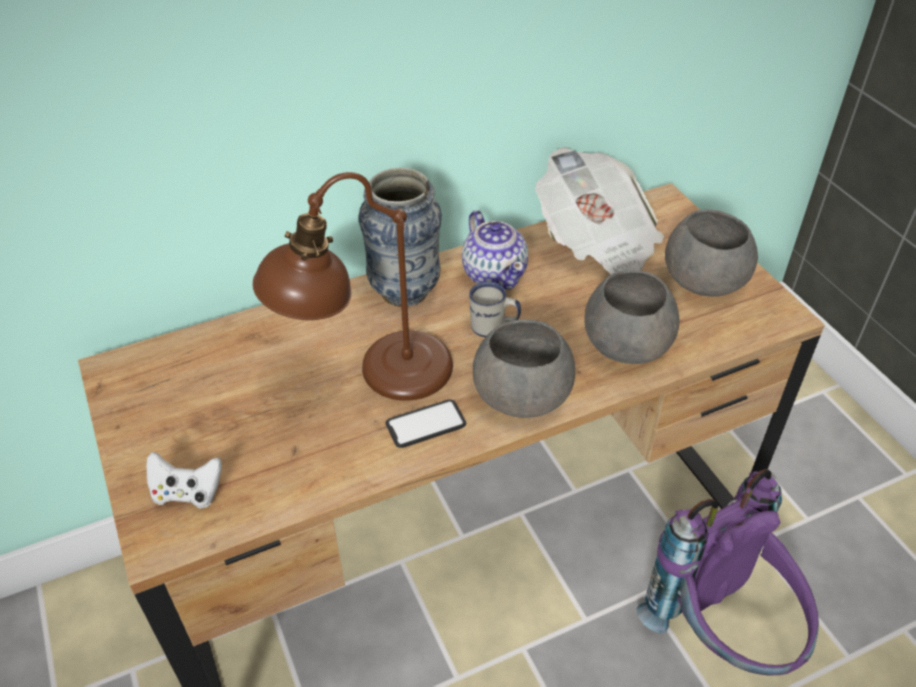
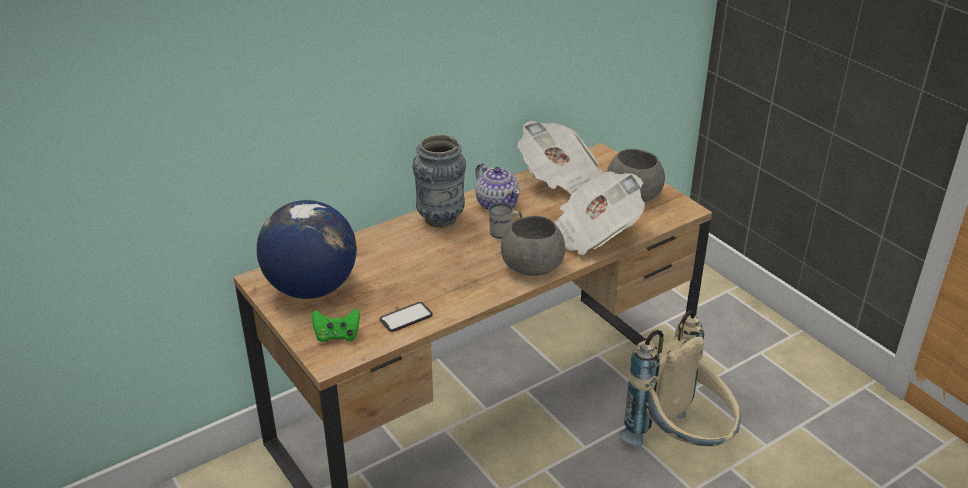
camera: 10 degrees left, 10 degrees down
(179, 395) = (311, 288): none -> globe
(187, 493) = (337, 336): white game controller -> green game controller
(368, 377) = (431, 266): brown table lamp -> none
(426, 424) = (476, 287): phone -> phone (406, 317)
(627, 344) = (592, 234): grey bowl -> newspaper
(722, 634) = (680, 443): purple backpack -> beige backpack

